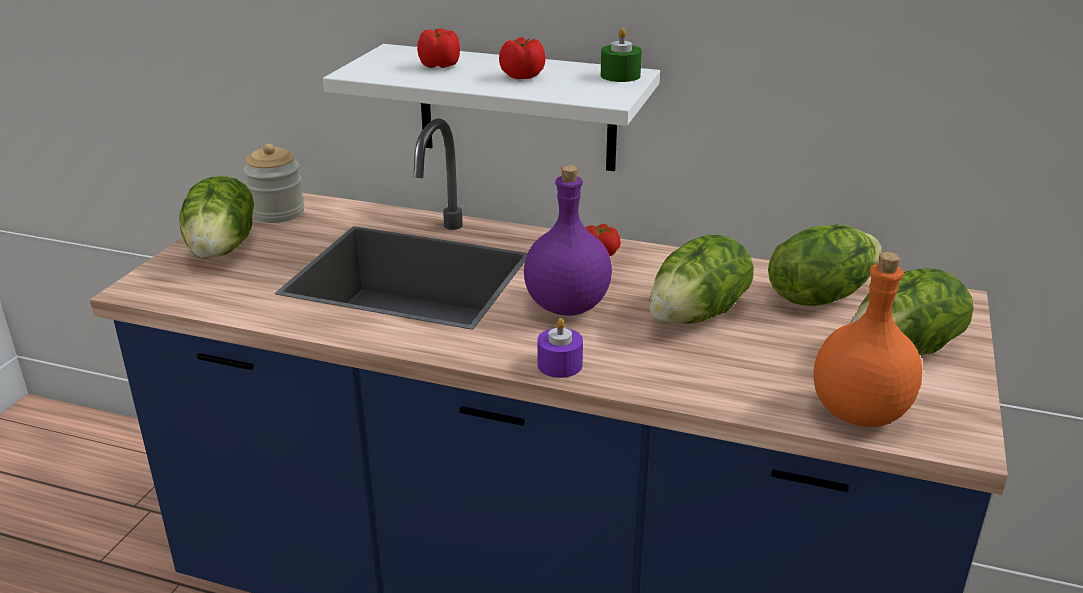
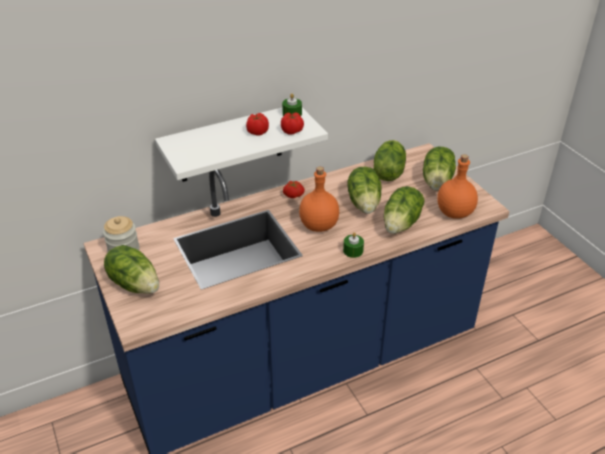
camera: 45 degrees left, 10 degrees up
(440, 66) = (212, 142): tomato -> tomato (292, 131)
(559, 365) = (353, 251): purple candle -> green candle
(568, 306) = (319, 225): purple bottle -> orange bottle
(716, 374) = (402, 224): none -> lettuce

